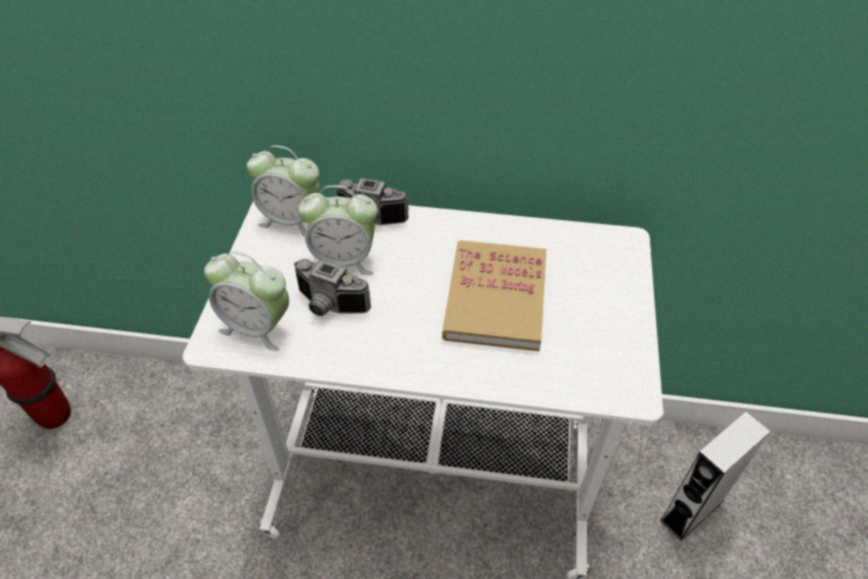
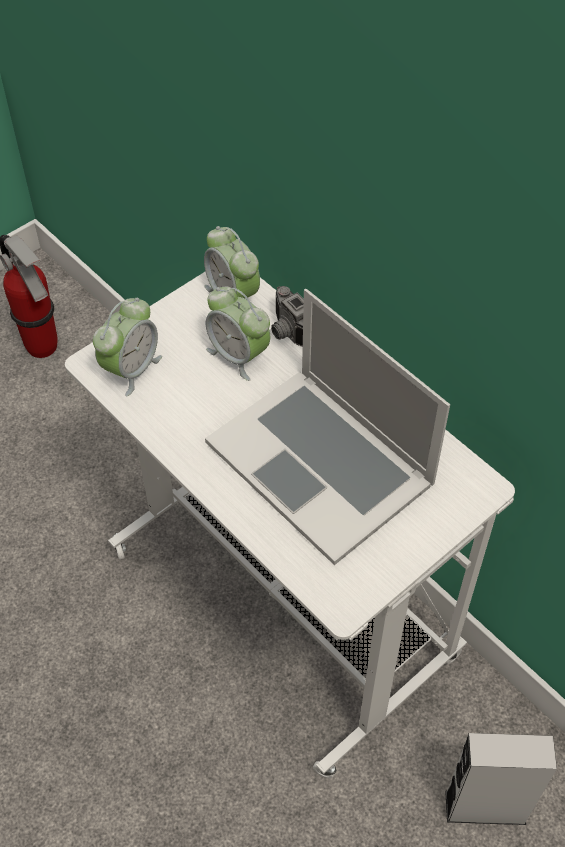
camera: 40 degrees right, 5 degrees up
(257, 327) = (131, 369): alarm clock -> alarm clock turned 120 degrees counterclockwise
(328, 306) = (192, 386): camera -> none
(495, 298) = (320, 461): book -> laptop

